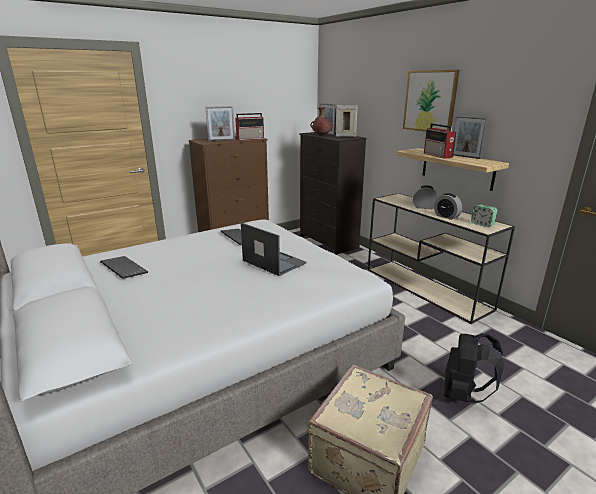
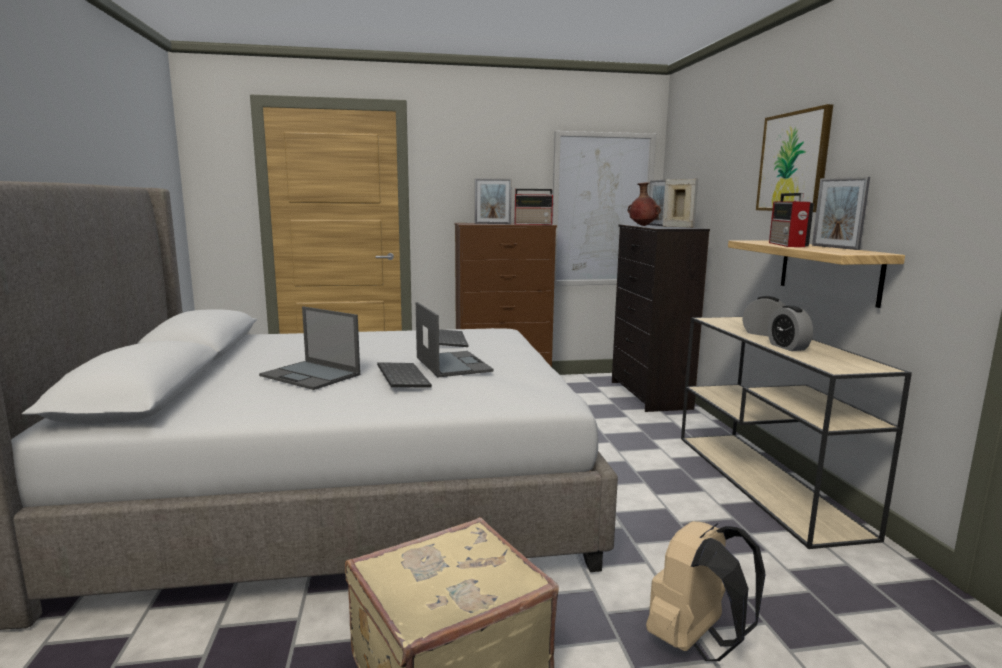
camera: 25 degrees right, 10 degrees down
(122, 268) = (281, 347): keyboard -> keyboard (401, 377)
(187, 292) = (311, 375): none -> laptop
(283, 122) = (601, 210): none -> picture
(463, 394) = (695, 642): black backpack -> beige backpack
(482, 224) = (843, 362): alarm clock -> none

